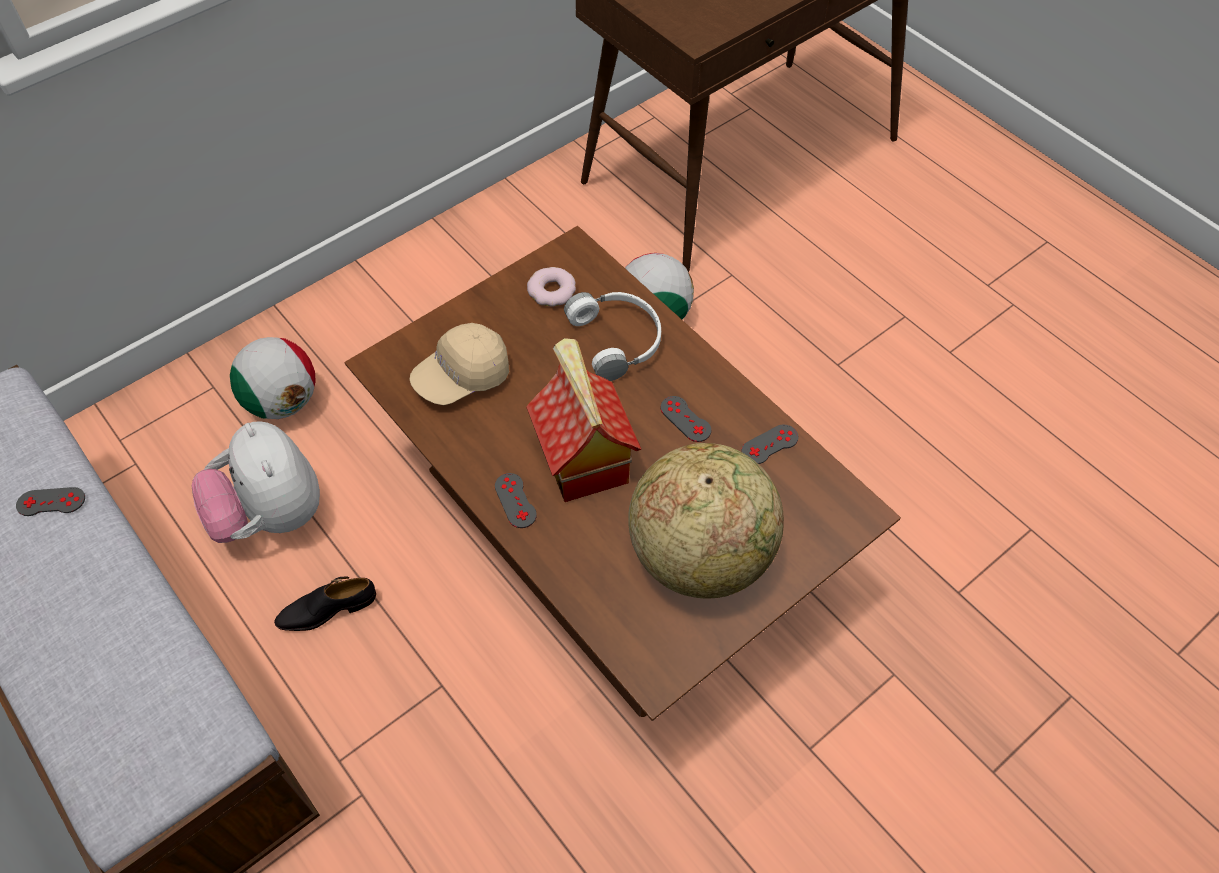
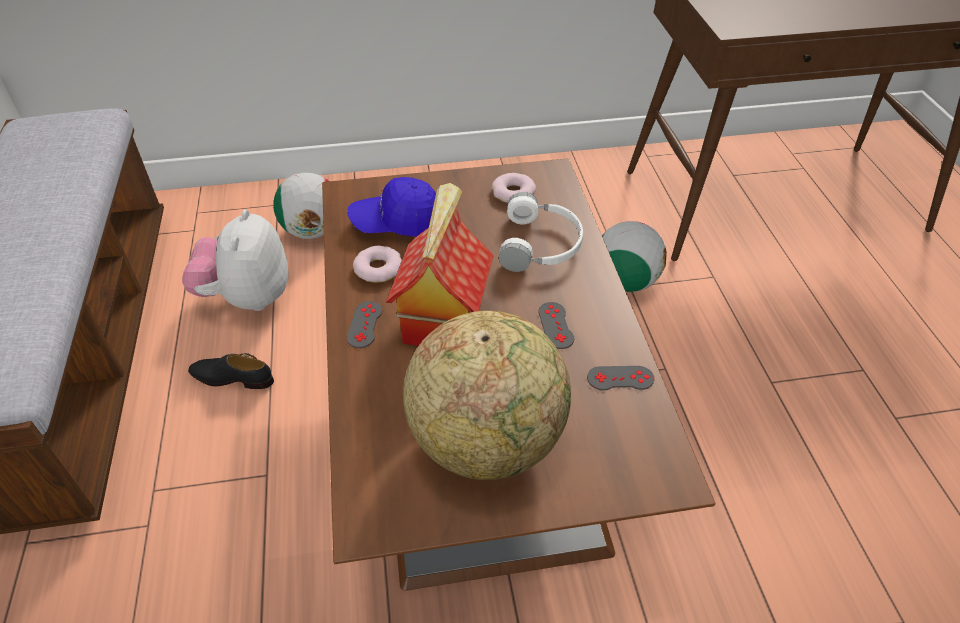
camera: 30 degrees right, 10 degrees down
(51, 502) = (60, 187): grey game controller -> none
(462, 377) = (397, 223): beige cap -> blue cap
(482, 436) = (378, 268): none -> donut

